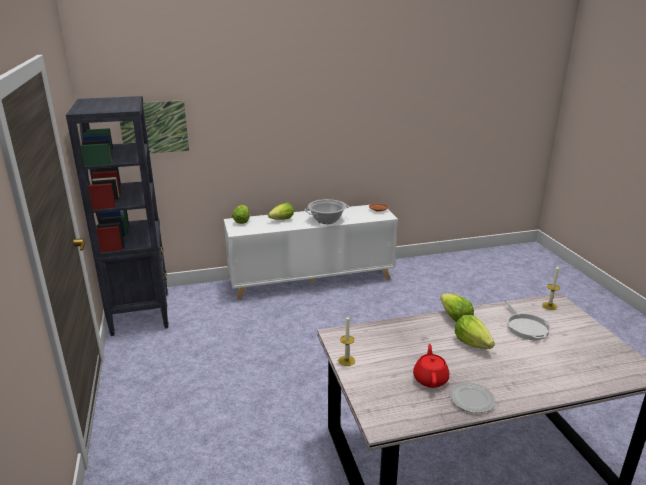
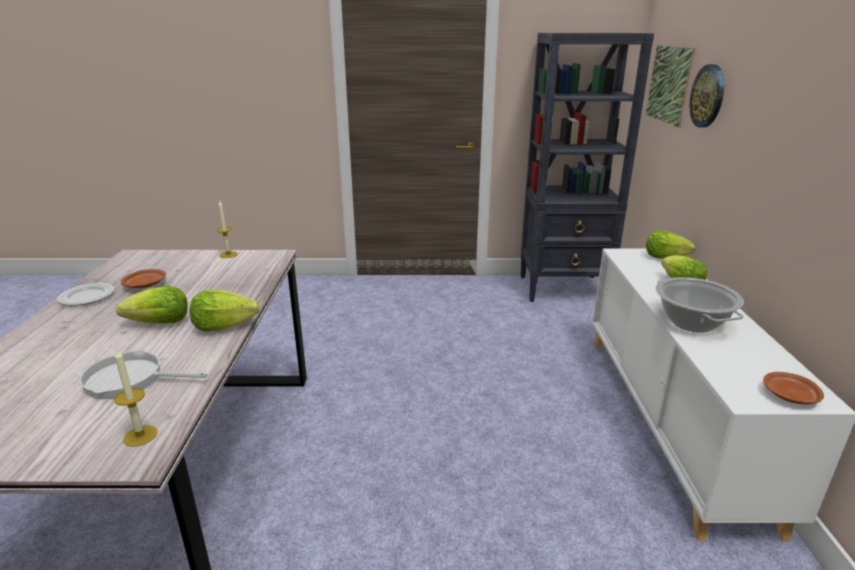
camera: 105 degrees right, 0 degrees up
(217, 125) = (708, 96): none -> wall clock
(430, 379) = (145, 285): red teapot -> brown plate

